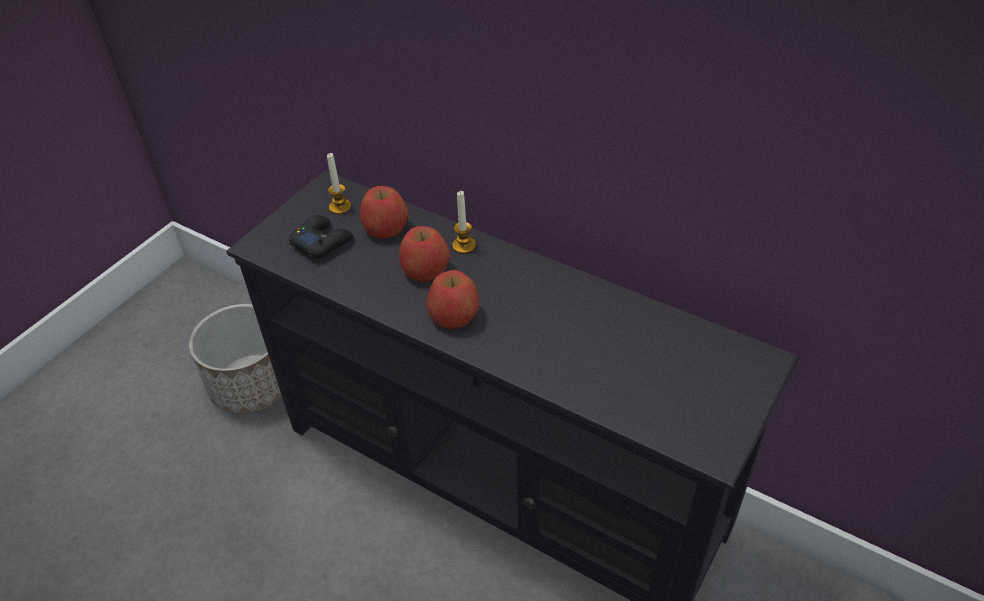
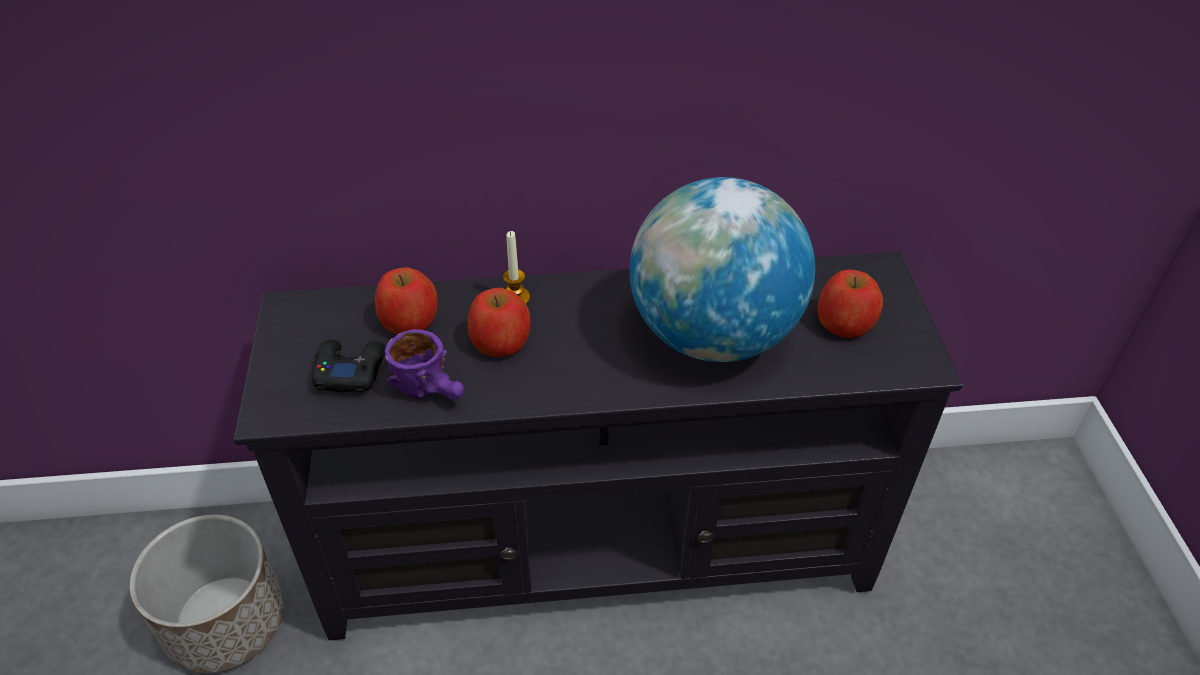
camera: 40 degrees left, 0 degrees up
(340, 207) = (330, 323): candle -> none
(355, 279) = (434, 390): none -> purple mug
(454, 315) = (580, 370): apple -> apple (845, 322)
(570, 339) = (712, 335): none -> globe

